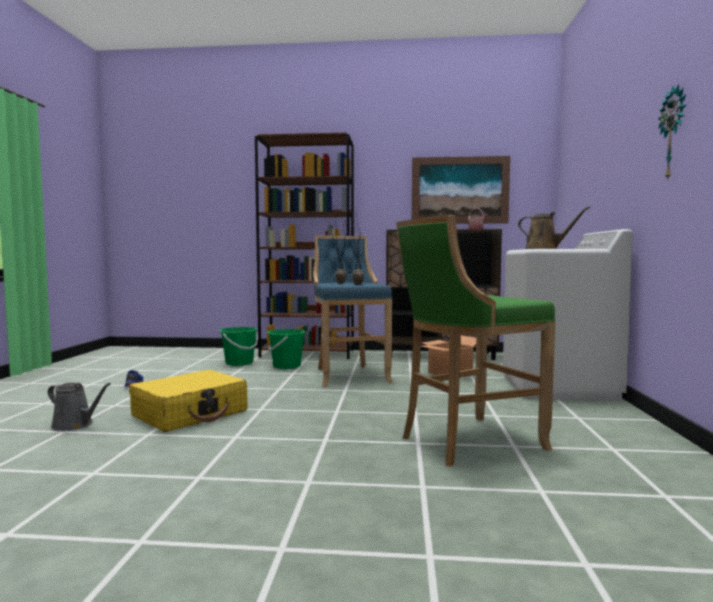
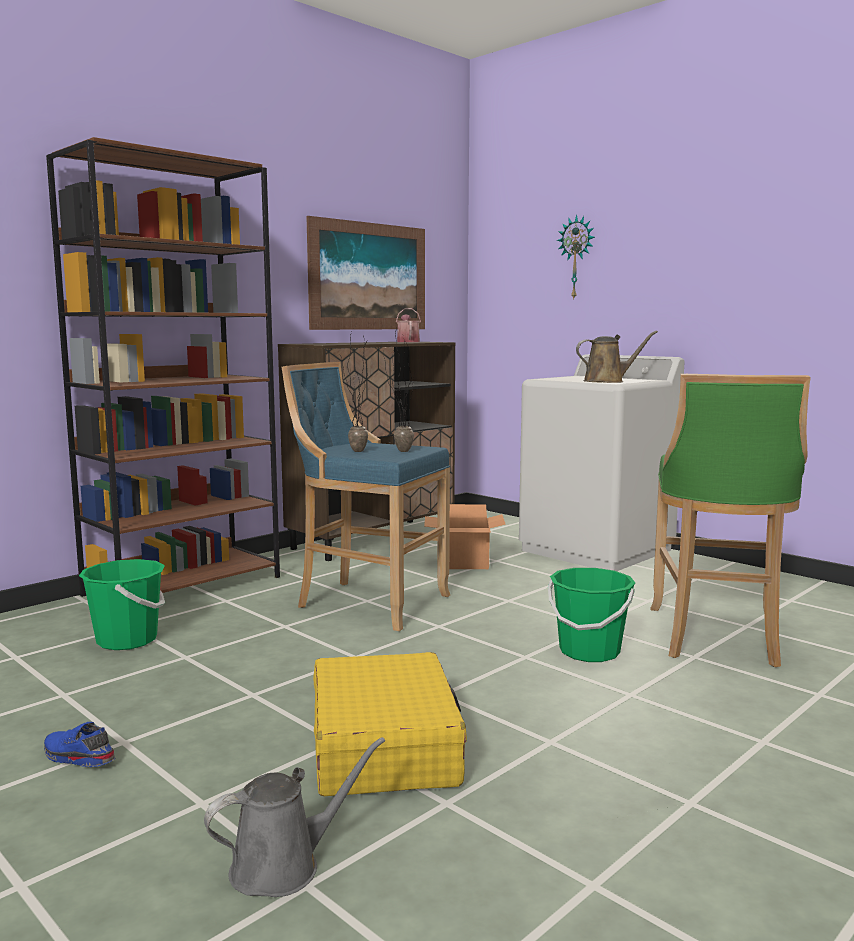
camera: 50 degrees left, 5 degrees up
(286, 366) = (232, 618): green bucket -> green bucket (589, 651)
(674, 133) = (759, 262): wall clock -> wall clock (577, 258)

